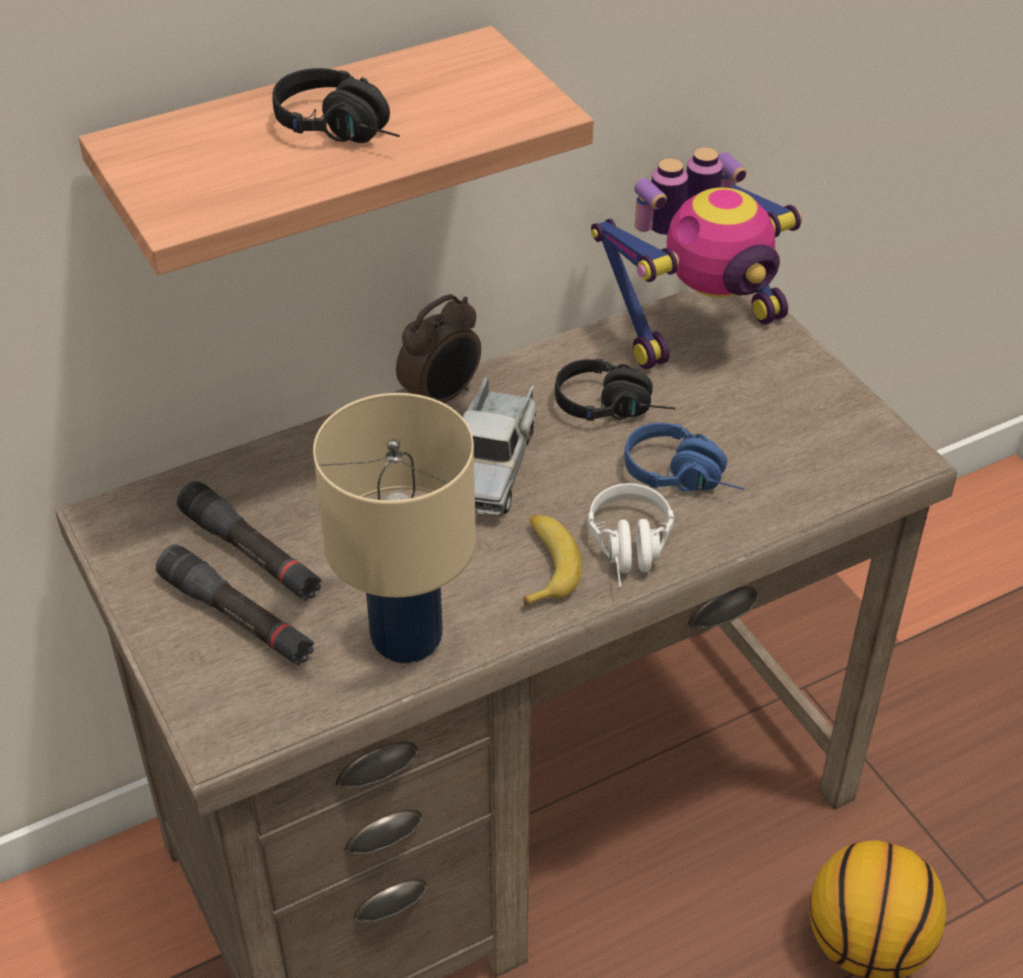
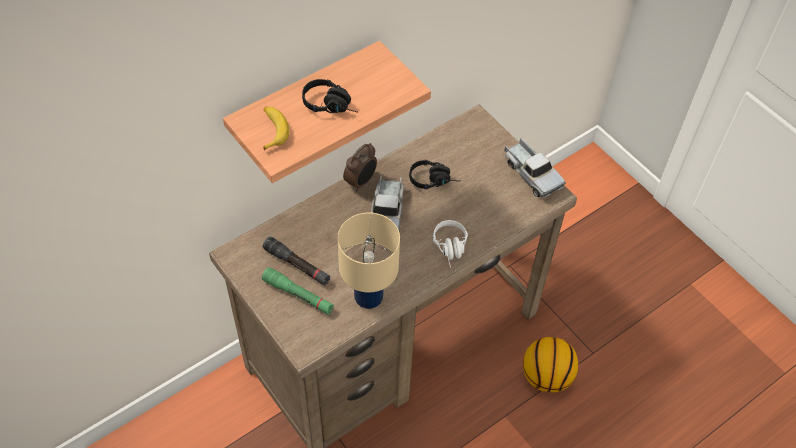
camera: 10 degrees left, 10 degrees up
(237, 618) = (298, 295): black flashlight -> green flashlight
(545, 565) = (417, 258): banana -> banana (272, 130)
(685, 477) = (468, 211): blue headphones -> none
(697, 327) = (463, 135): toy robot -> none
(850, 413) = (531, 174): none -> toy truck

